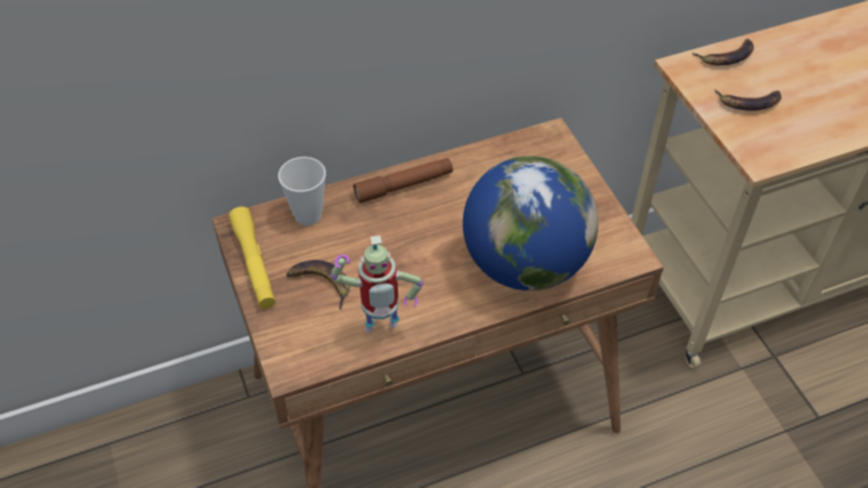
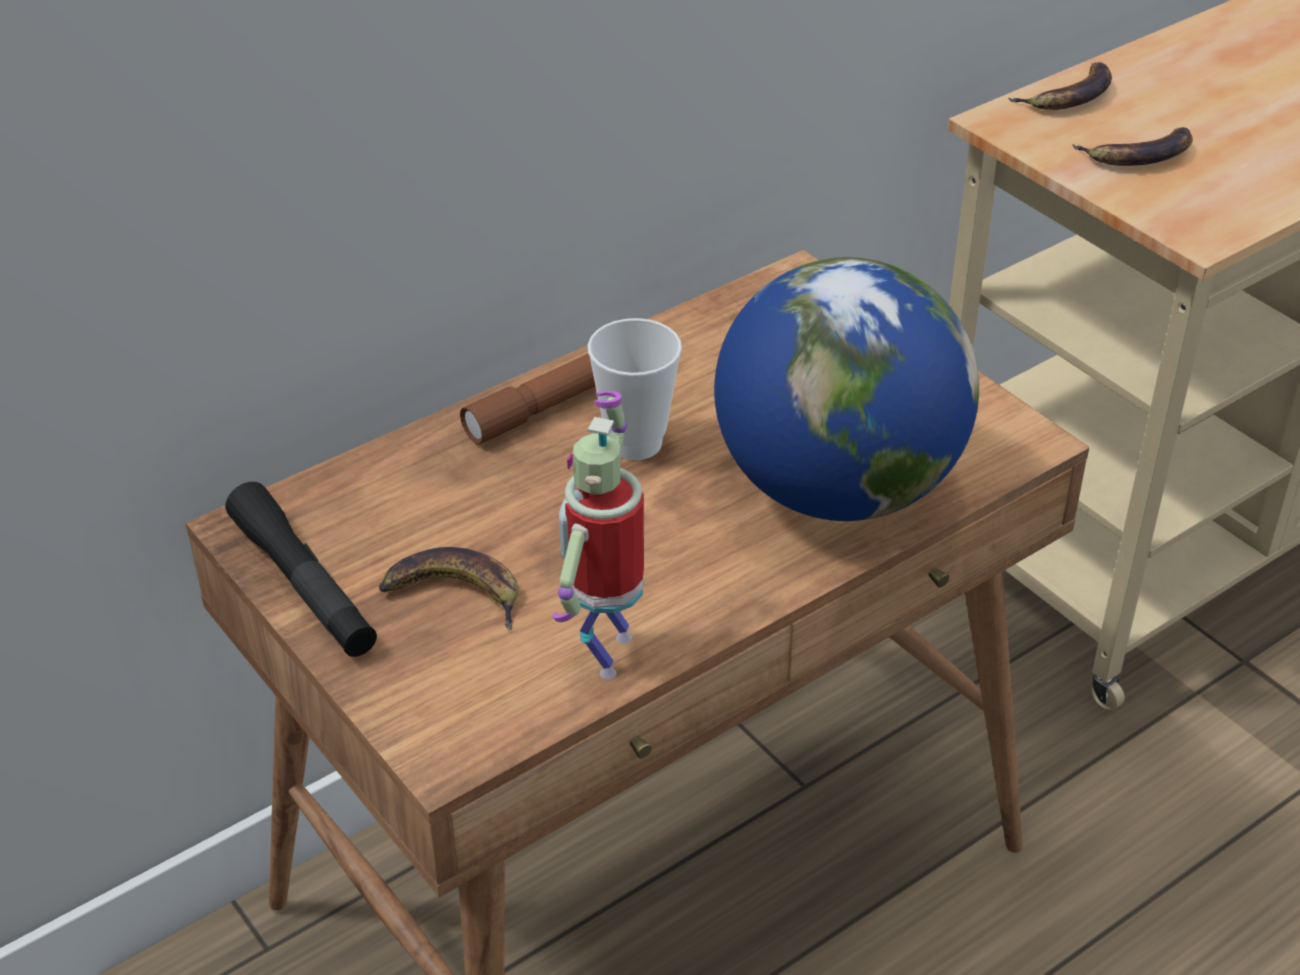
camera: 15 degrees left, 10 degrees down
(254, 264) = (304, 585): yellow flashlight -> black flashlight
(308, 215) = (383, 483): cup -> cup (635, 443)
(381, 331) = (606, 651): toy robot -> toy robot turned 135 degrees clockwise

